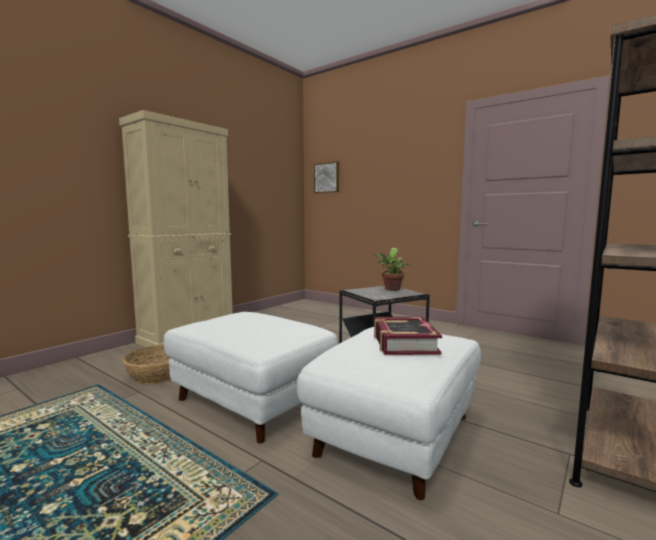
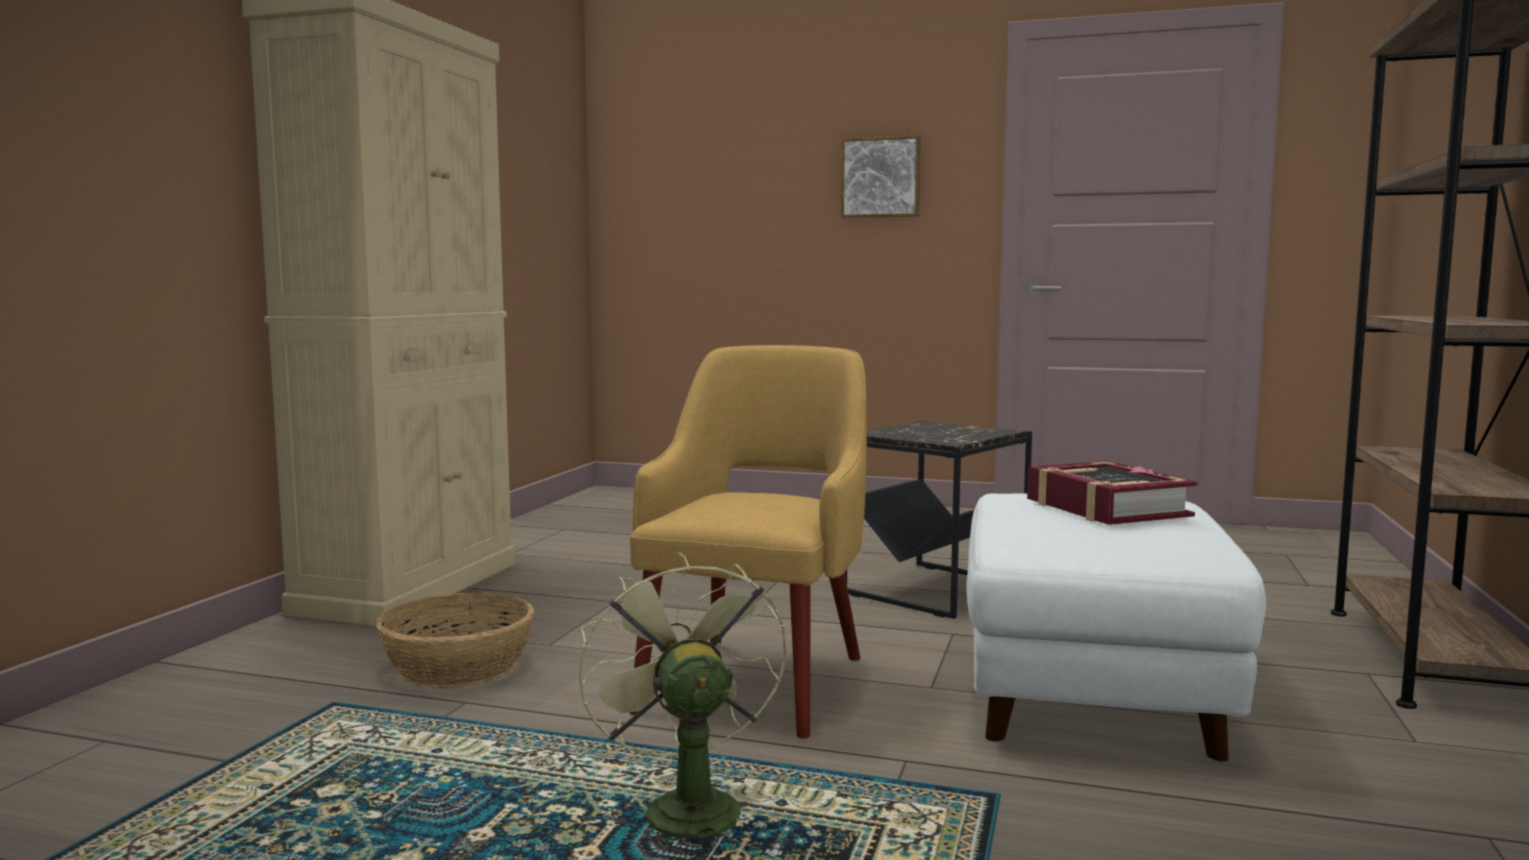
camera: 20 degrees left, 0 degrees up
(143, 465) = (683, 806): none -> green fan
(253, 400) = (757, 680): white ottoman -> yellow armchair
(327, 178) = (659, 175): picture -> picture (881, 177)
(392, 289) = (947, 428): potted plant -> none

